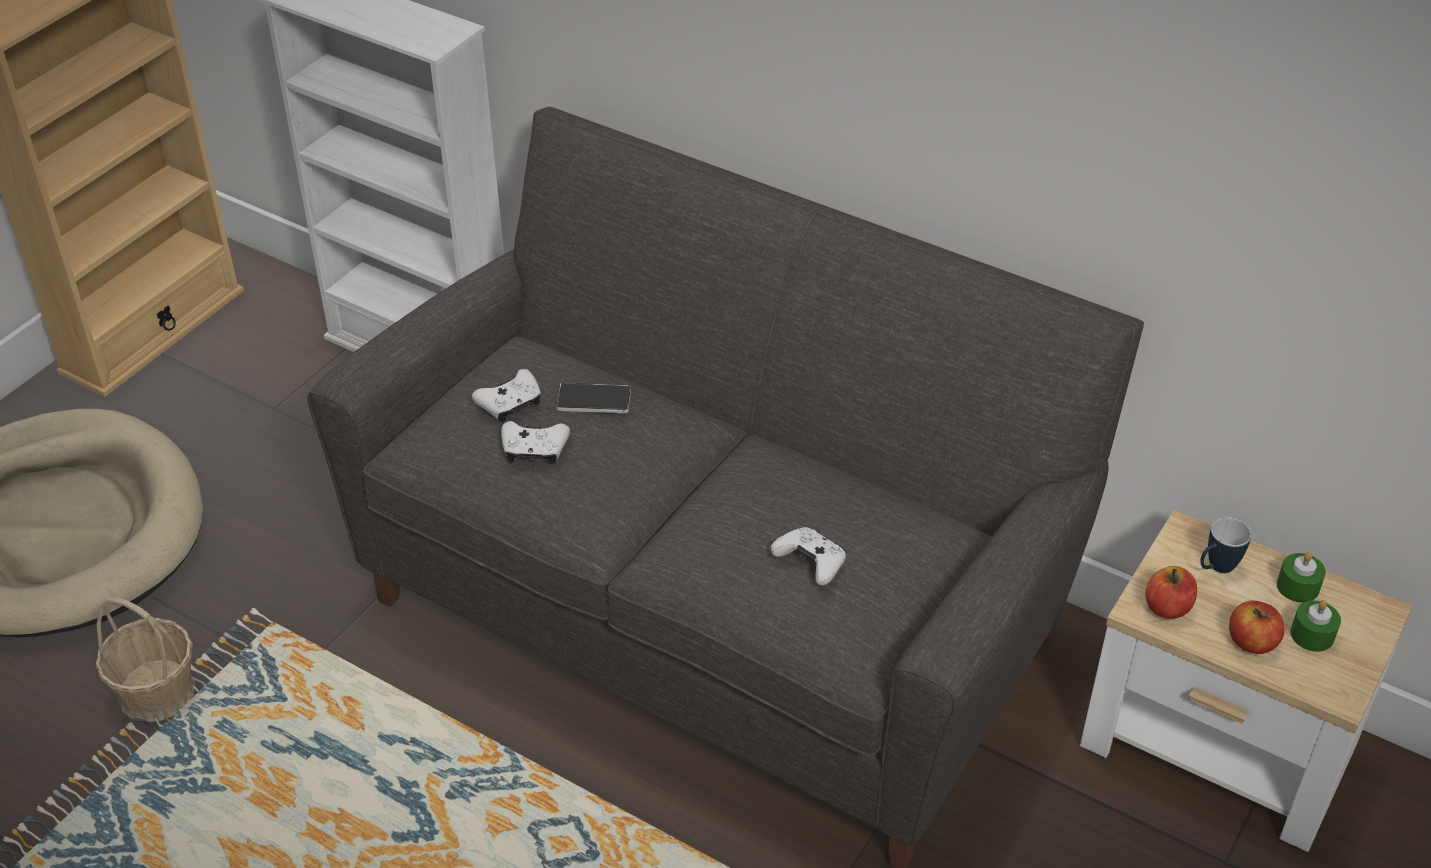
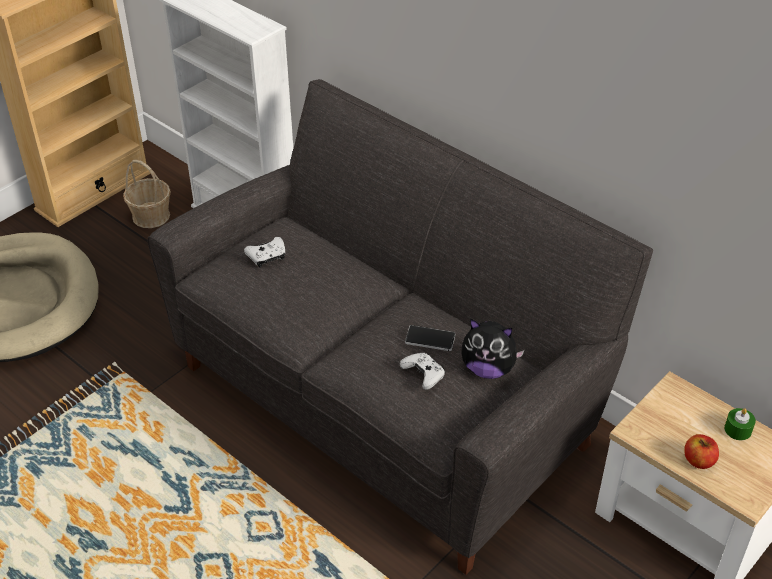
camera: 10 degrees right, 0 degrees up
(156, 691) = (49, 403): basket -> basket (151, 216)
(534, 450) = (274, 286): white game controller -> none
(594, 400) = (317, 260): phone -> phone (430, 339)
(908, 540) = (488, 369): none -> plush toy
(1167, 607) = (649, 432): apple -> none
(1215, 568) = (687, 411): mug -> none
(1312, 635) = (739, 461): green candle -> none

